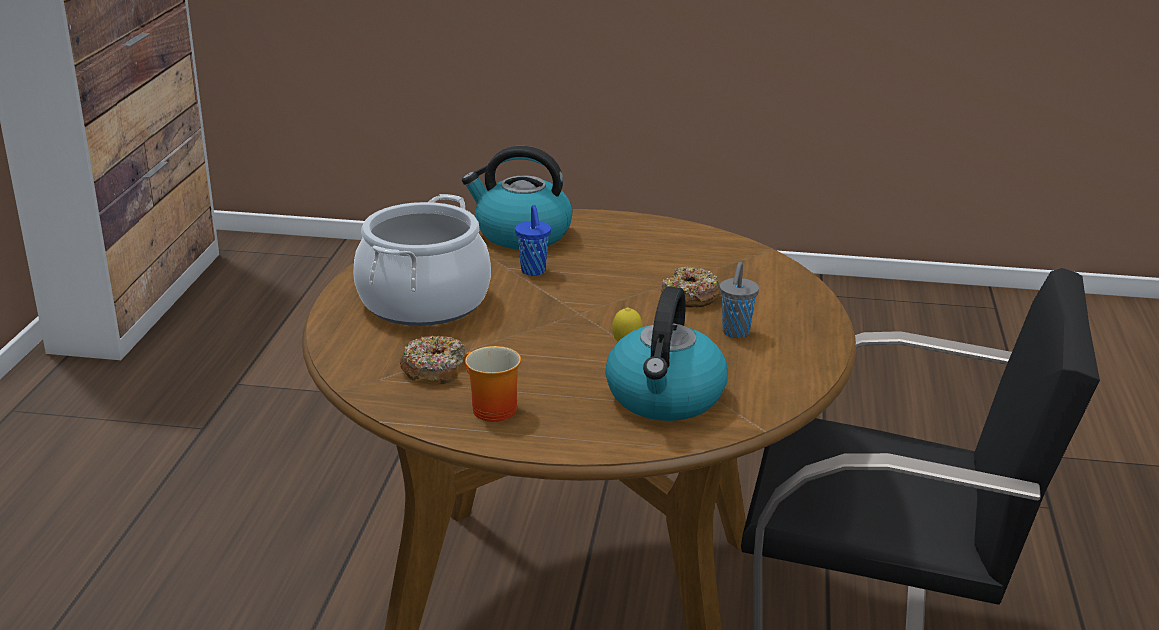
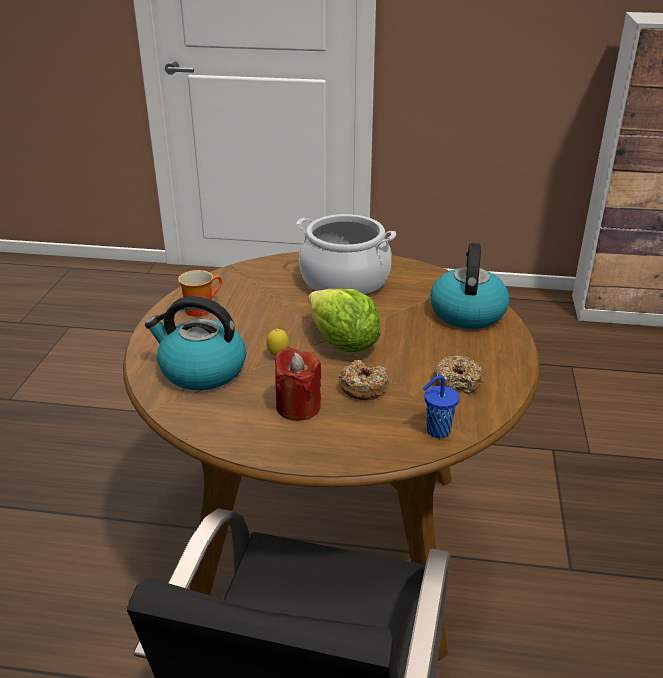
camera: 90 degrees right, 5 degrees up
(433, 369) = (252, 289): donut -> donut (457, 382)
(533, 271) = (399, 318): blue cup -> blue cup (436, 431)
(595, 306) = (342, 344): none -> lettuce
(735, 333) = (298, 407): grey cup -> red candle

